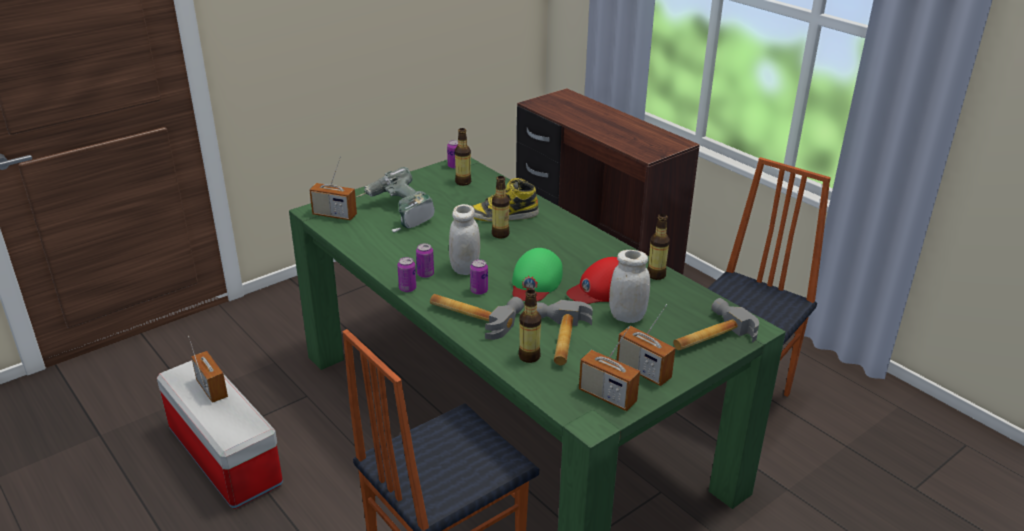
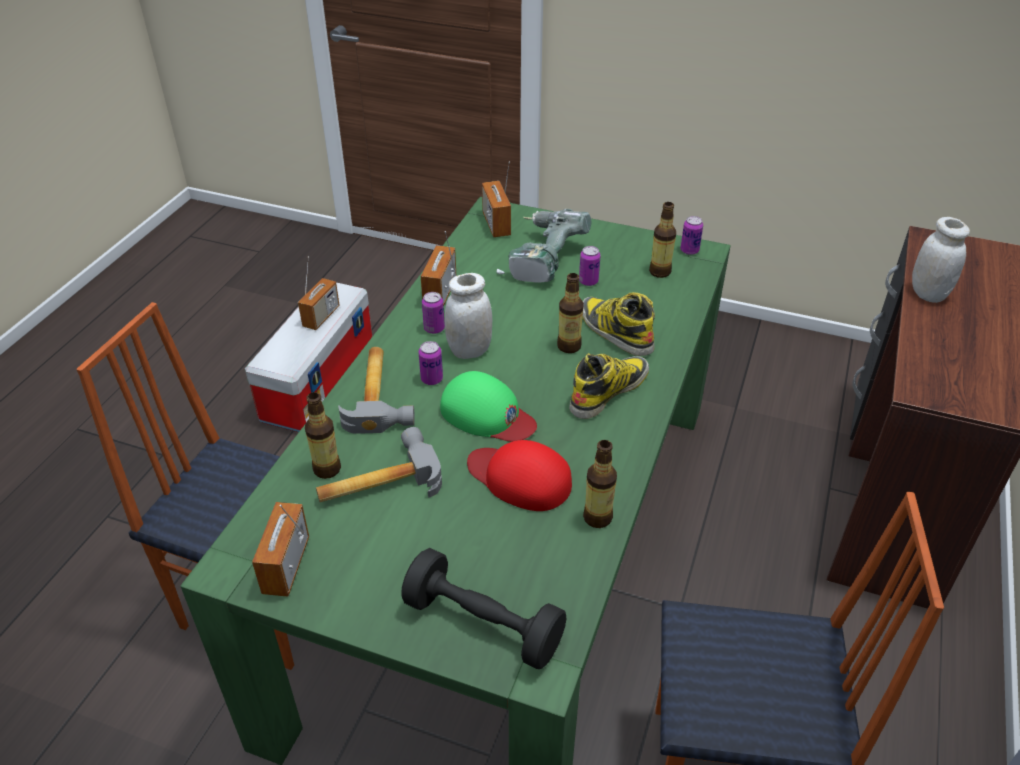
camera: 60 degrees right, 10 degrees up
(407, 288) = (396, 329): can -> can (588, 281)
(535, 282) = (487, 414): green cap -> green cap turned 135 degrees counterclockwise
(555, 236) = (608, 391): none -> boot
(627, 317) = (471, 524): white jar -> white jar (928, 294)
(643, 371) = (358, 582): radio -> radio (440, 293)
(708, 336) = (483, 624): hammer -> black dumbbell

